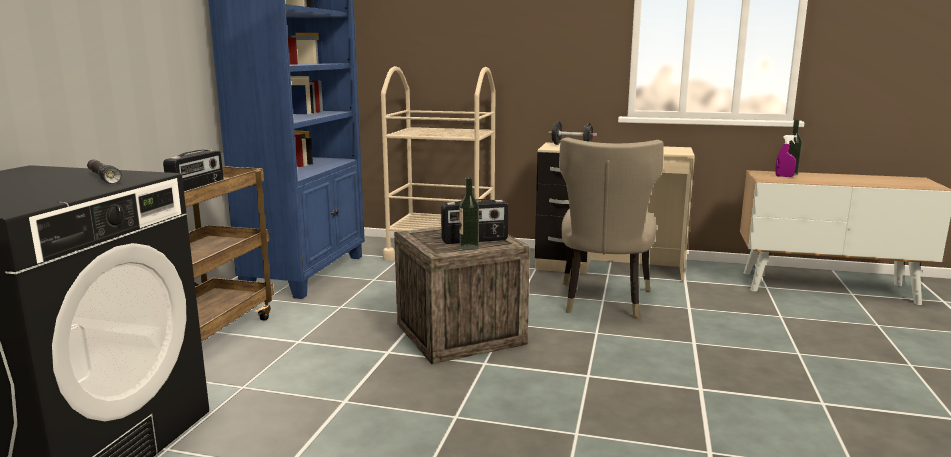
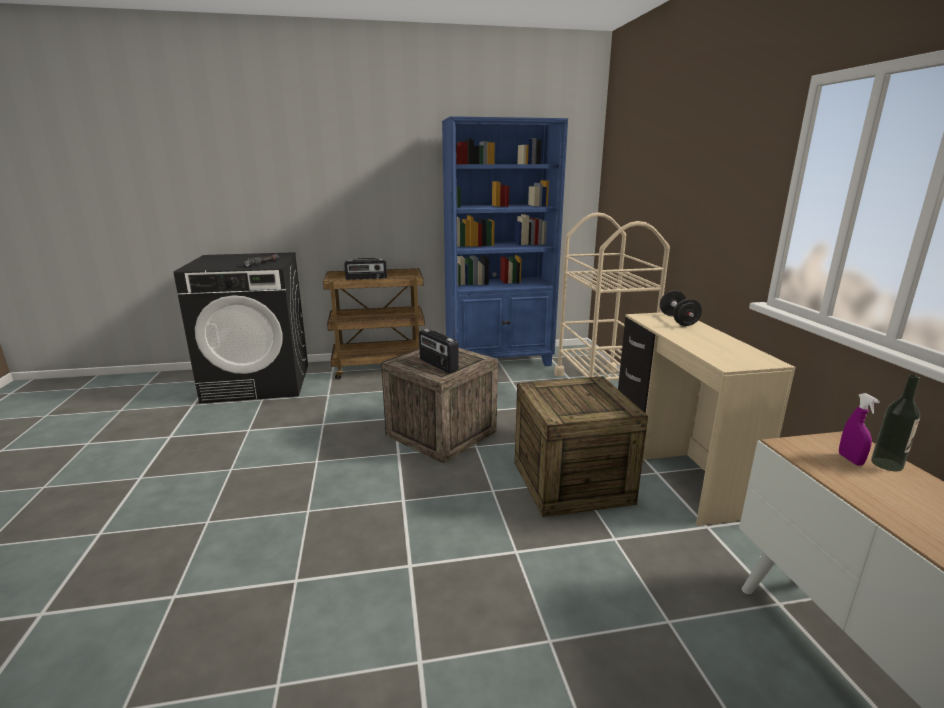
camera: 65 degrees right, 5 degrees up
(469, 247) = (418, 366): bottle -> none
(603, 302) = (571, 482): beige chair -> crate

